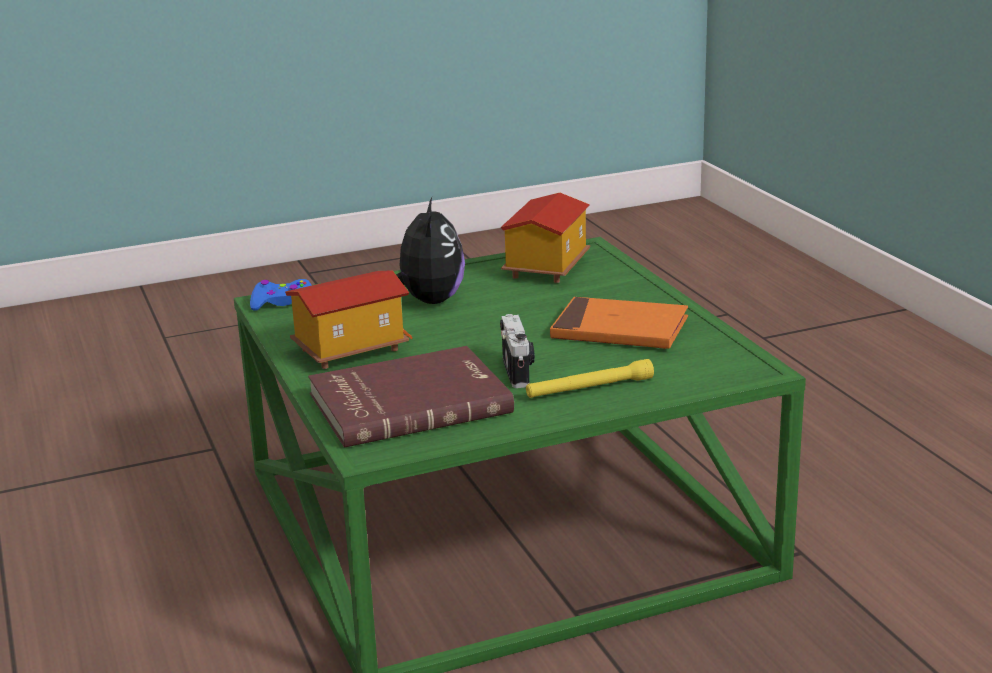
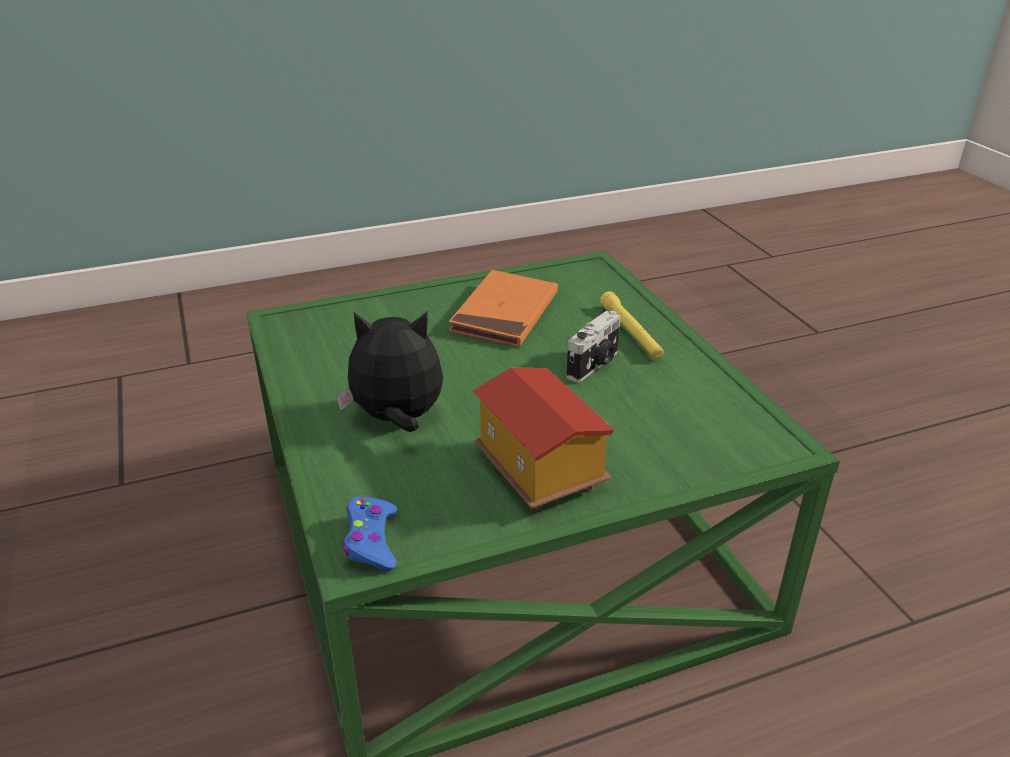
camera: 90 degrees left, 10 degrees up
(408, 402) = (674, 425): red book -> none
(518, 371) = (594, 365): camera -> camera turned 135 degrees clockwise
(545, 267) = (327, 344): toy house -> none

